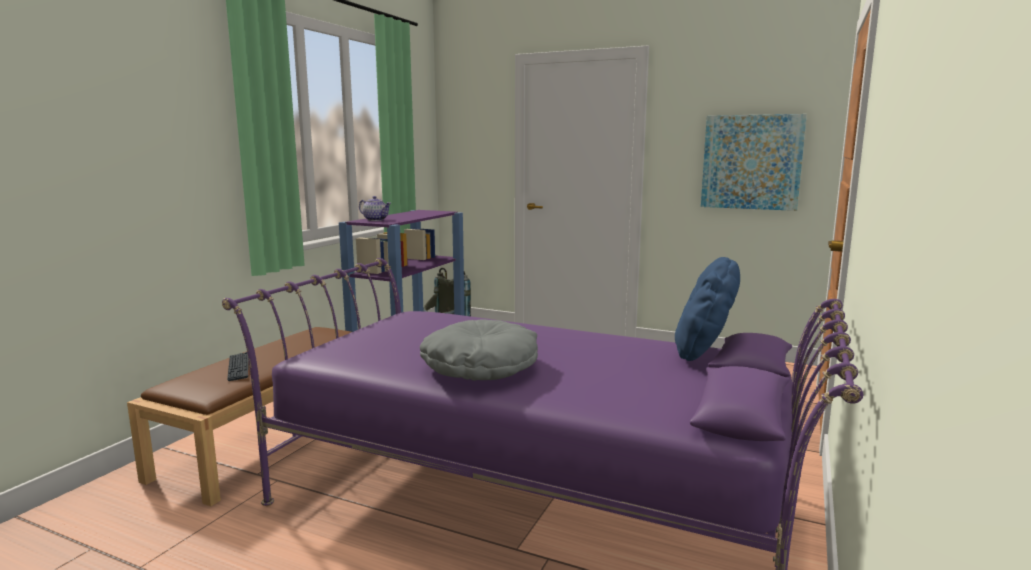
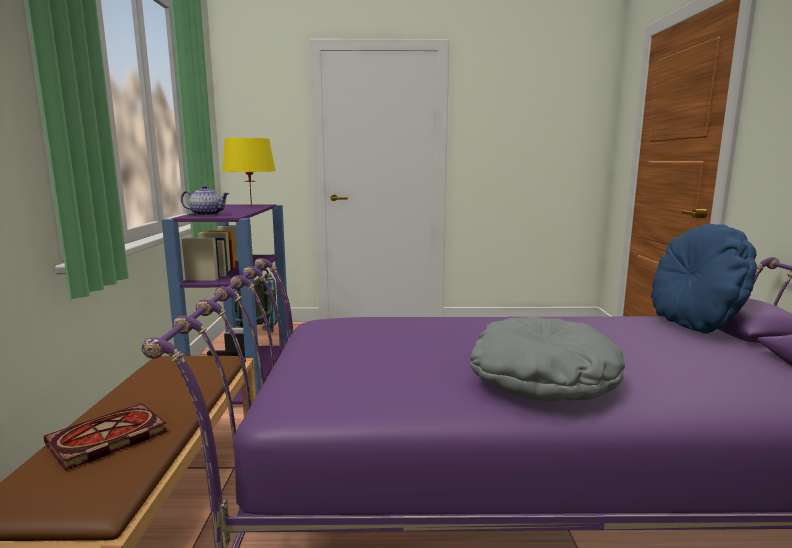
camera: 25 degrees left, 0 degrees up
(238, 367) = (105, 440): keyboard -> book
(433, 212) = (251, 205): none -> yellow table lamp
(751, 162) = (542, 150): picture -> none

